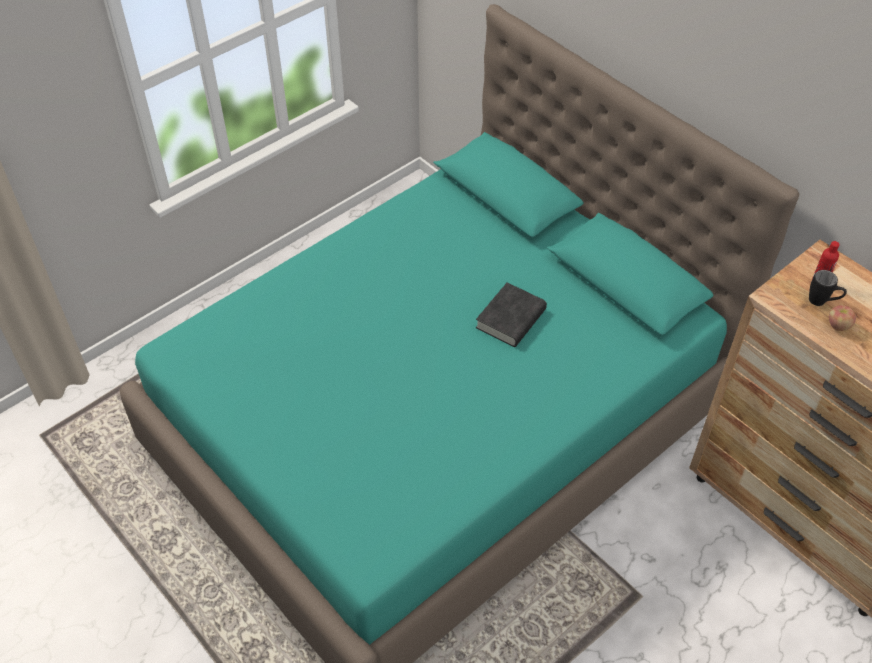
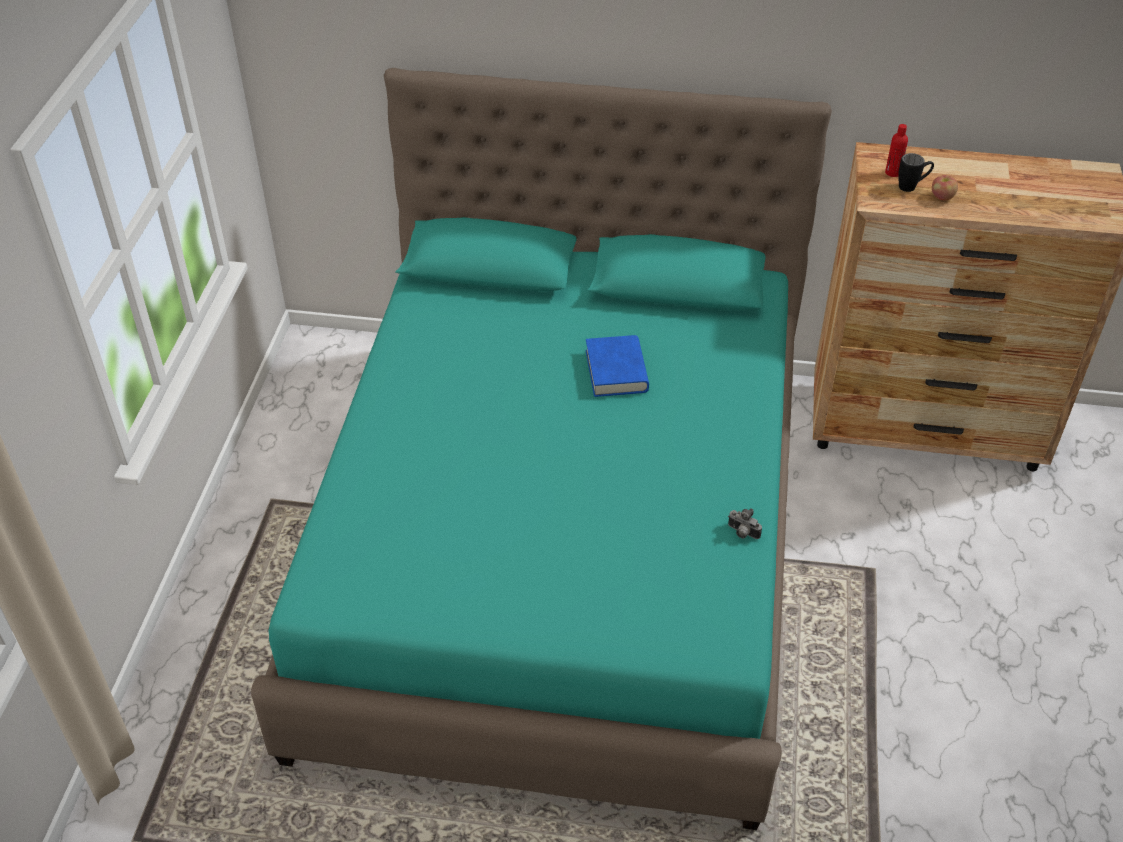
camera: 40 degrees left, 5 degrees down
(467, 491) = (742, 533): none -> camera
(511, 319) = (616, 371): black book -> blue book

